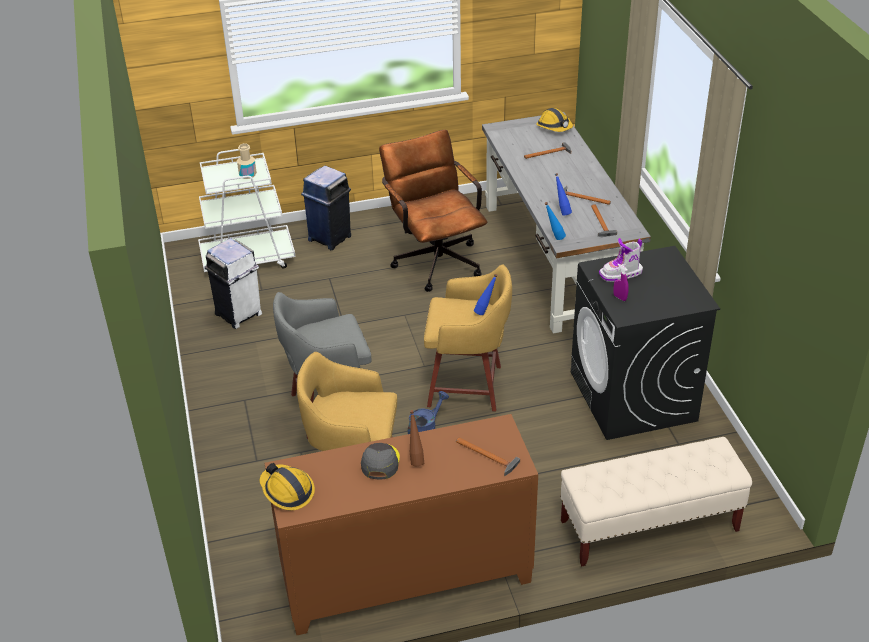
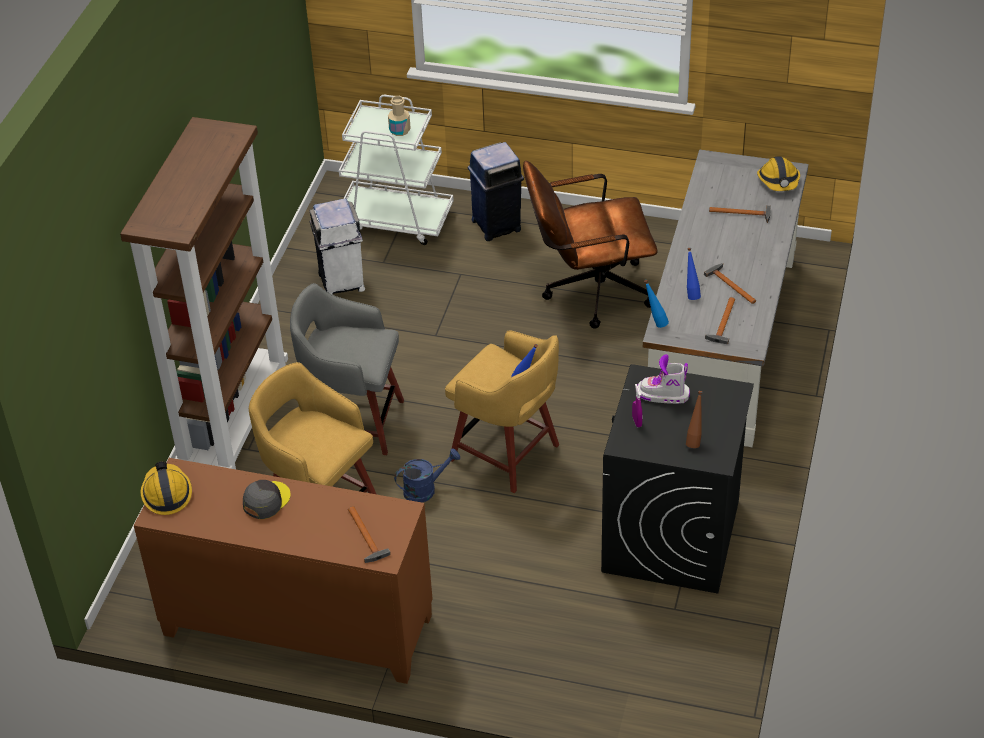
camera: 30 degrees right, 5 degrees up
(228, 444) = (234, 421): none -> brown bookcase
(416, 459) = (300, 511): brown bottle -> brown bottle (694, 440)
(435, 259) = (588, 291): brown office chair -> brown office chair turned 105 degrees counterclockwise
(648, 526) = (568, 681): beige bench -> none

